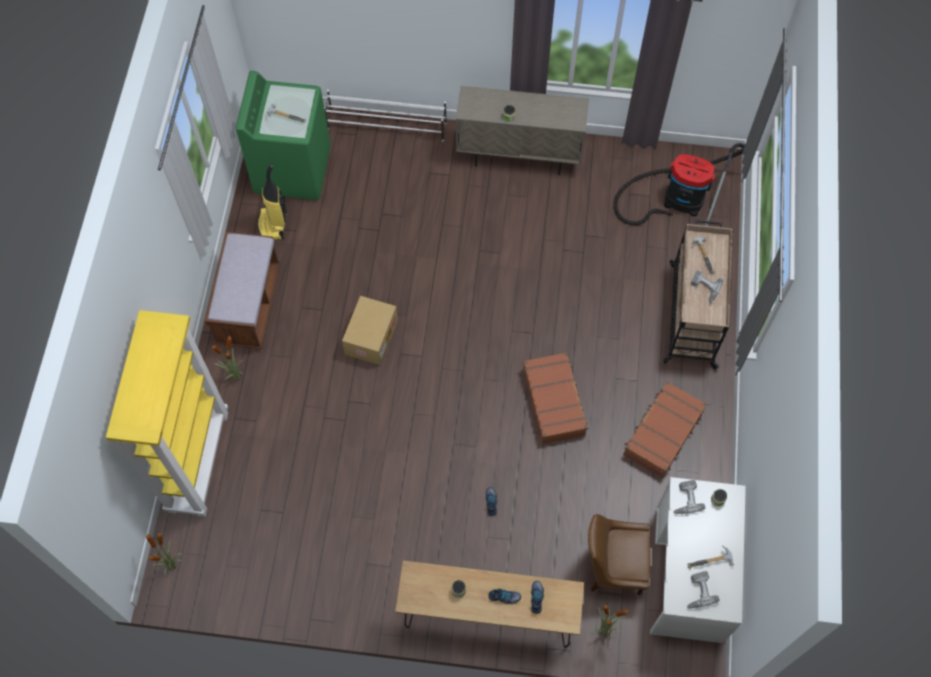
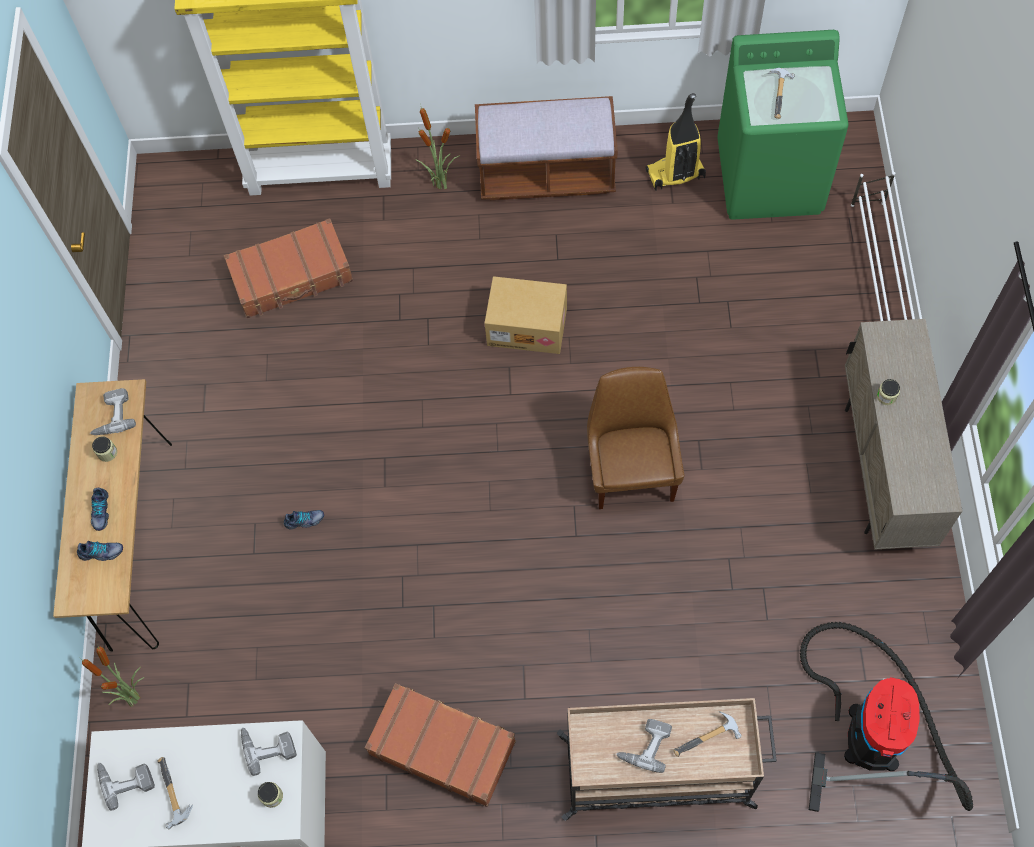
camera: 85 degrees right, 0 degrees up
(173, 566) = (185, 177): potted plant -> none
(429, 585) = (112, 416): none -> power drill
(554, 402) = (469, 582): brown suitcase -> brown suitcase (292, 276)
(612, 566) = (227, 697): brown chair -> brown chair (631, 471)

